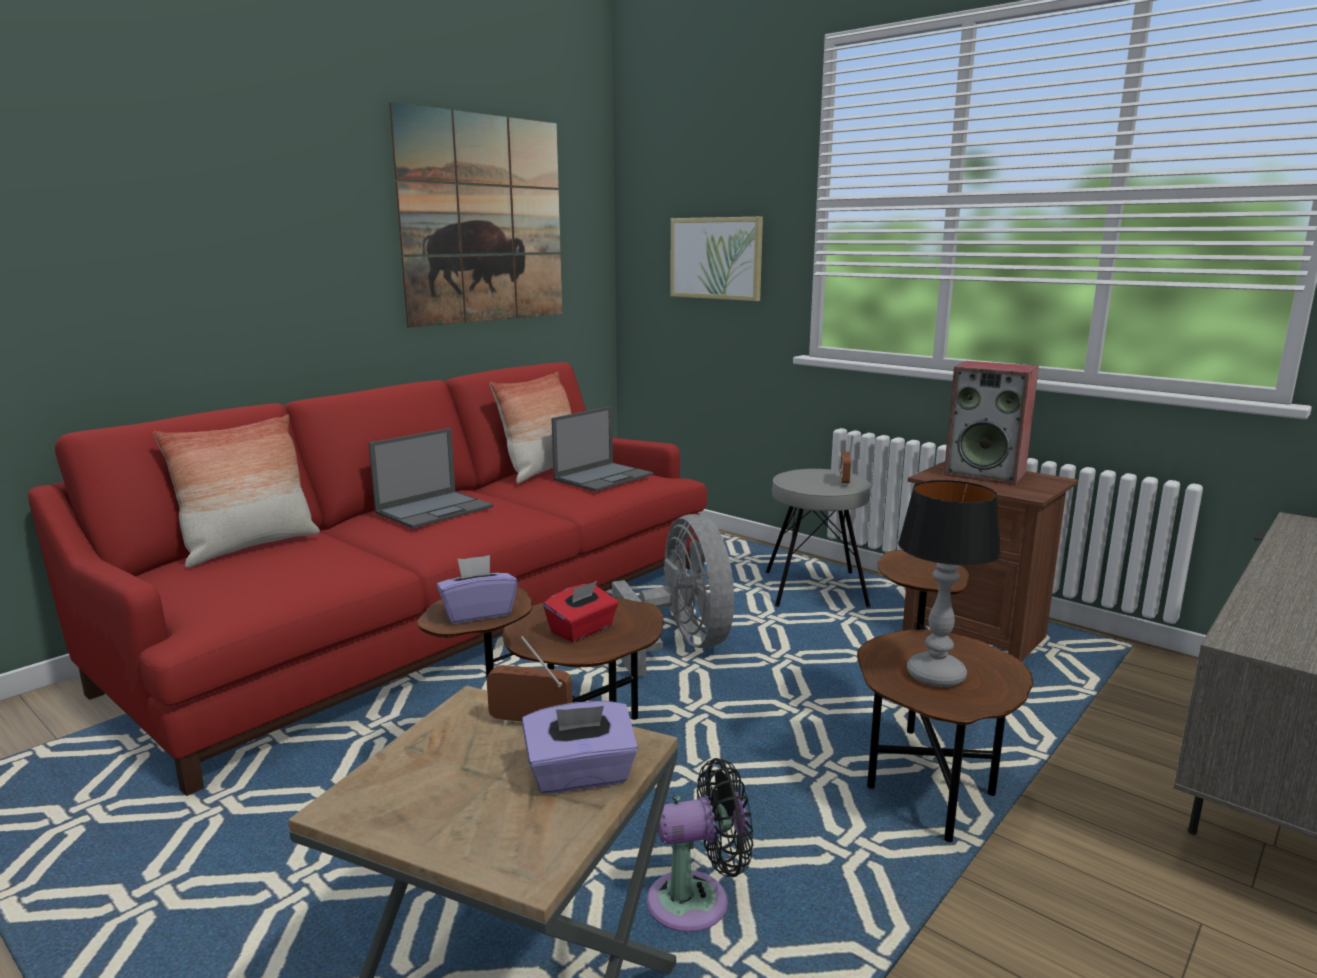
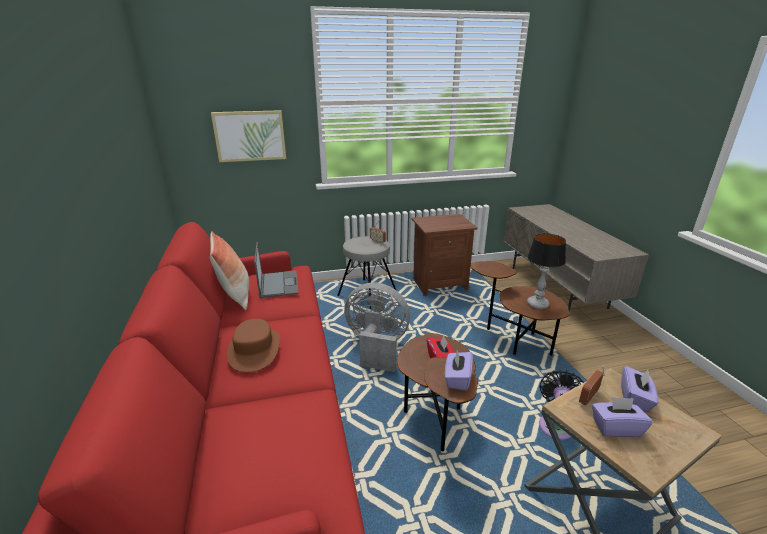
camera: 55 degrees left, 10 degrees up
(249, 547) = (214, 449): pillow -> none
(435, 509) = (254, 350): laptop -> brown hat
(455, 761) = (615, 428): none -> purple tissue box
(483, 220) = (117, 132): picture -> none
(986, 474) = (438, 221): speaker -> none

